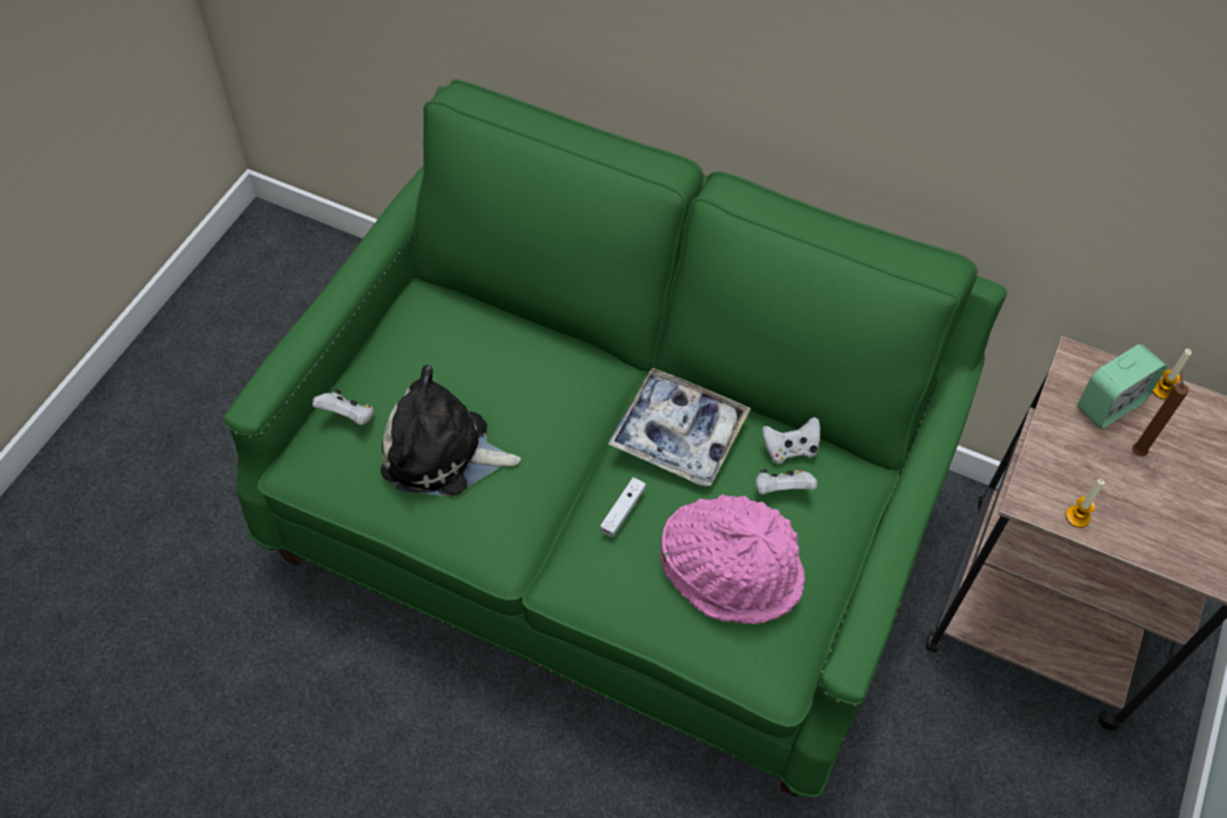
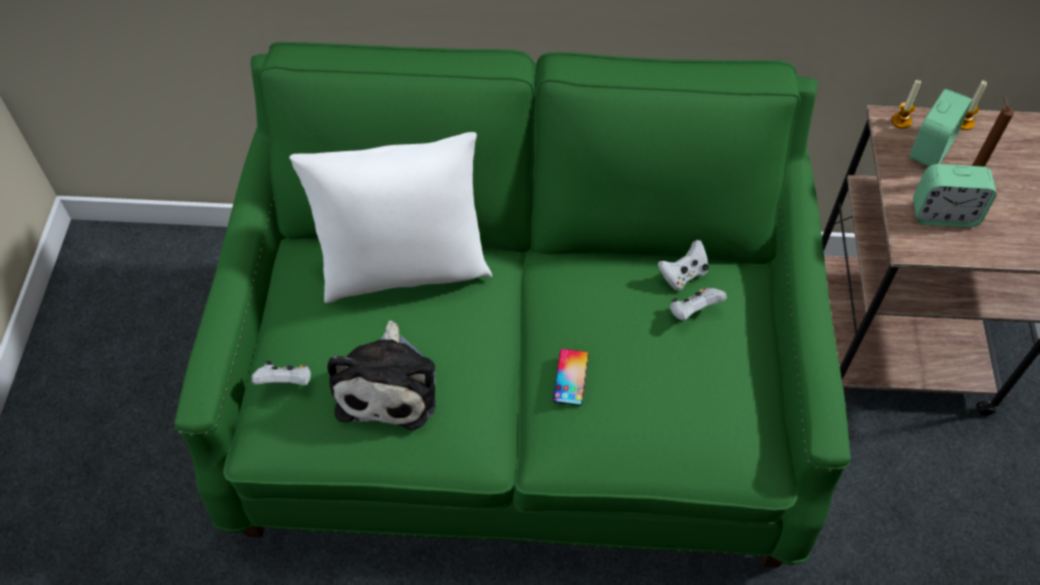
camera: 20 degrees left, 0 degrees up
(442, 453) = (389, 384): plush toy -> plush toy turned 75 degrees counterclockwise
(511, 346) = (403, 268): none -> white pillow
(622, 511) = (571, 377): white game controller -> phone
(678, 434) = (585, 295): tray -> none
(732, 569) = (686, 393): pink hat -> none
(1077, 517) = (953, 246): candle -> candle (901, 121)
(1085, 479) = (943, 214): none -> alarm clock

